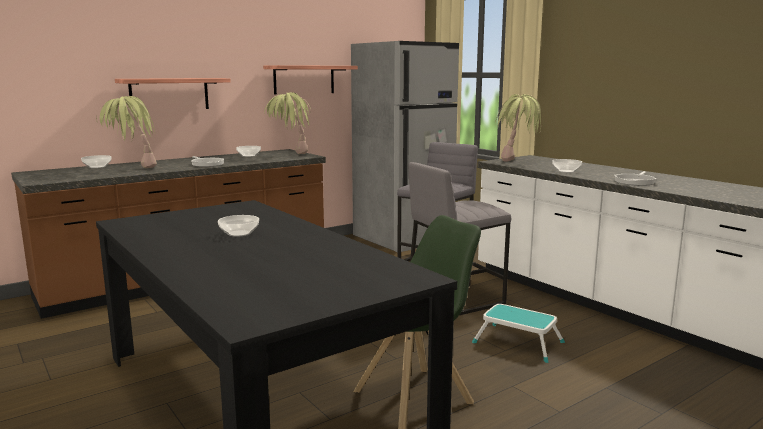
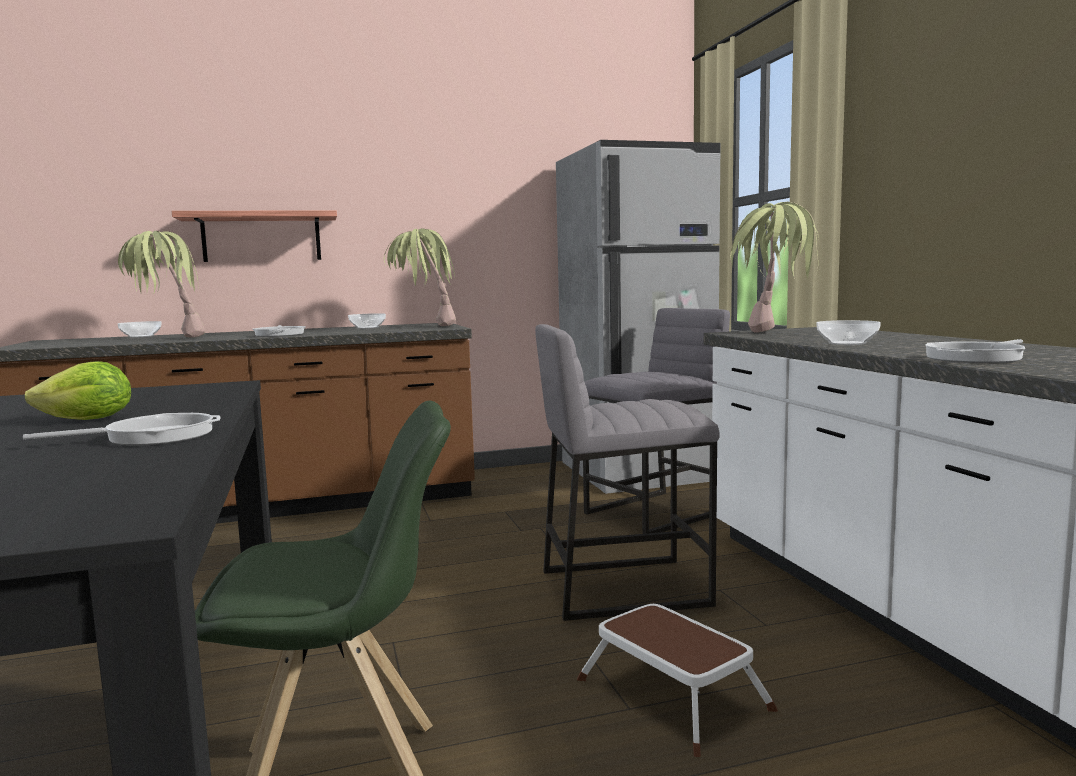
camera: 20 degrees right, 5 degrees down
(240, 233) = (88, 420): bowl -> lettuce
(304, 79) = (477, 218): shelf -> none
(311, 241) = (152, 436): none -> frying pan
(518, 342) = (673, 694): turquoise step ladder -> brown step ladder

